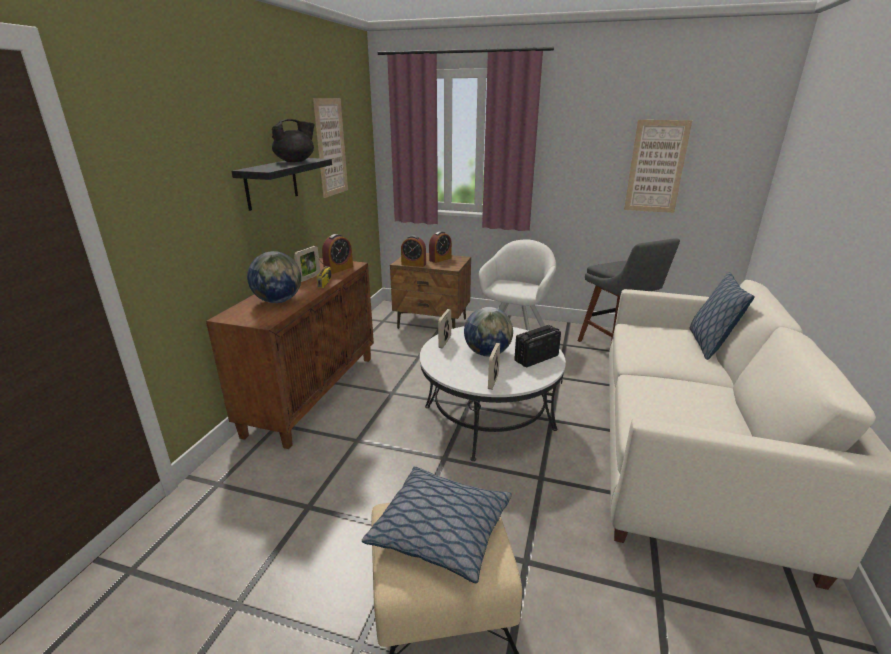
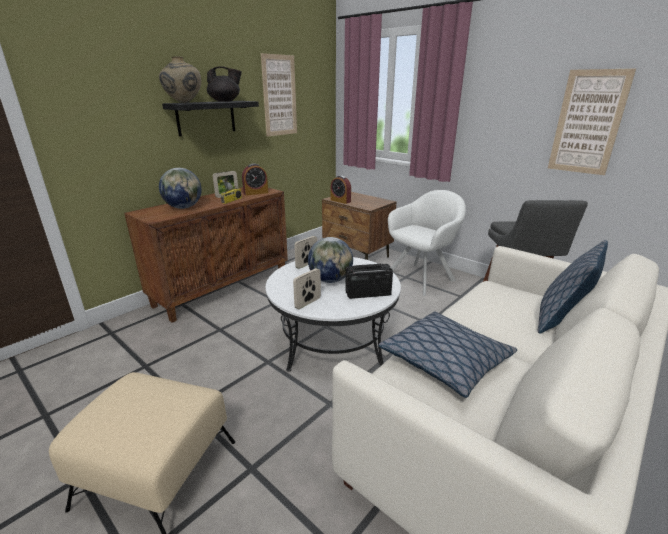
camera: 25 degrees right, 0 degrees up
(264, 169) = (184, 103): none -> beige vase
(440, 259) = (367, 200): alarm clock -> none
(441, 530) = (142, 406): pillow -> pillow (445, 361)

